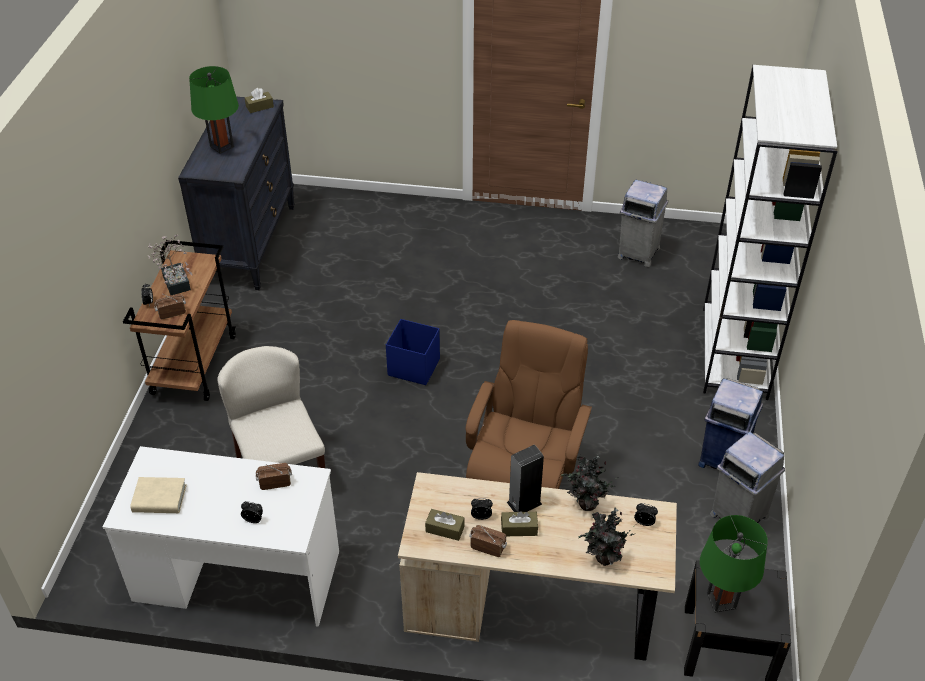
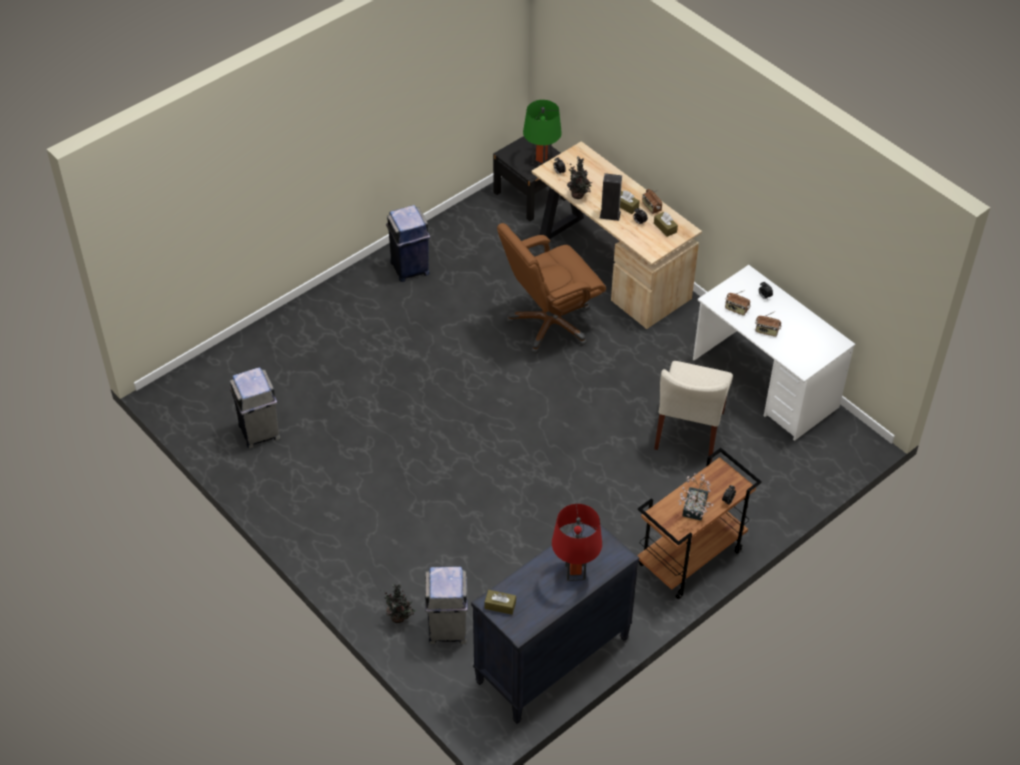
camera: 140 degrees left, 5 degrees up
(159, 499) = (811, 340): beige book -> none
(172, 313) = (716, 480): radio -> radio (766, 331)
(221, 146) = (575, 572): green table lamp -> red table lamp
(413, 367) = (531, 449): blue storage box -> none
(603, 559) = (599, 170): potted plant -> potted plant (400, 618)
(735, 353) = (308, 318): white bookcase -> none
(738, 514) = (443, 239): grey trash can -> grey trash can (447, 629)

